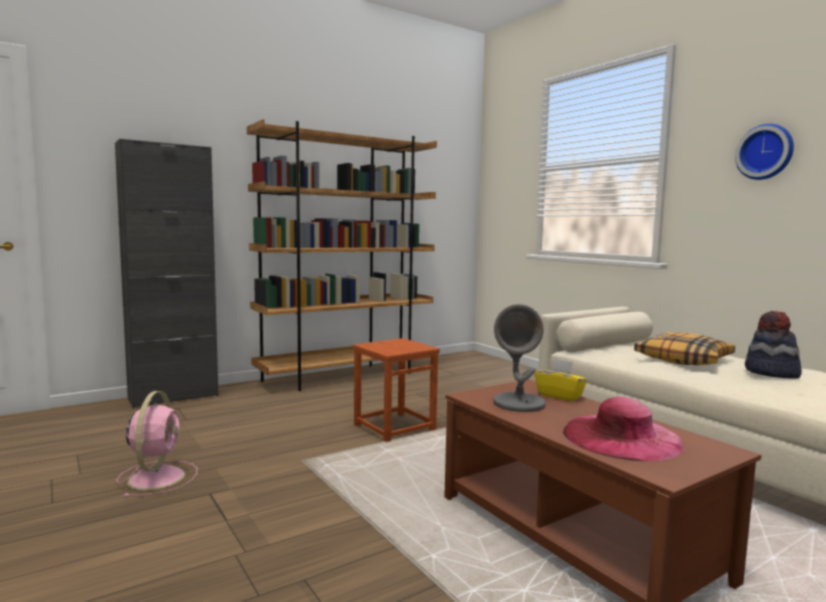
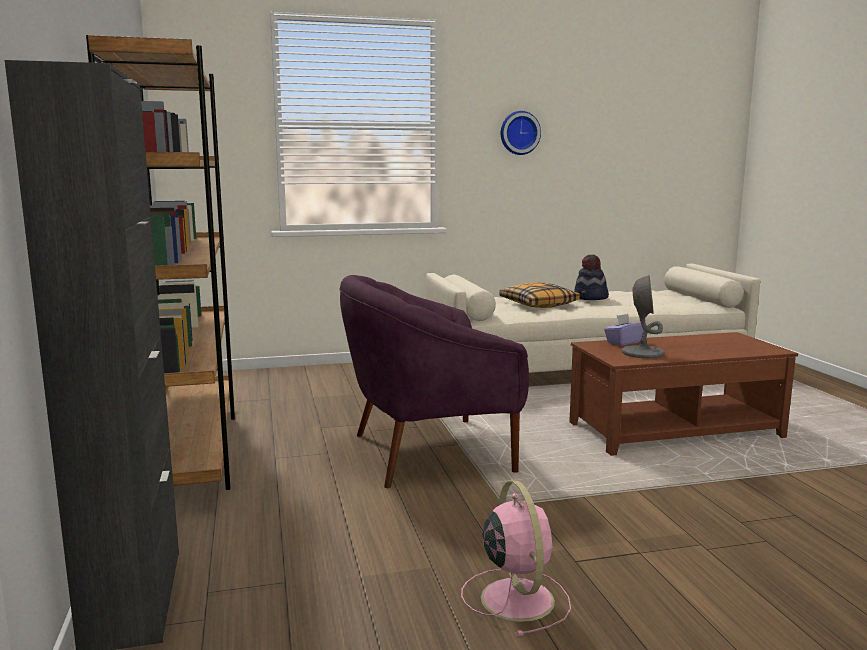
camera: 70 degrees left, 5 degrees up
(157, 477) = (516, 597): pink fan -> pink fan turned 60 degrees clockwise
(394, 427) = (430, 452): brown stool -> purple armchair
(560, 395) = (623, 342): yellow tissue box -> purple tissue box
(621, 437) = (716, 346): pink hat -> none

